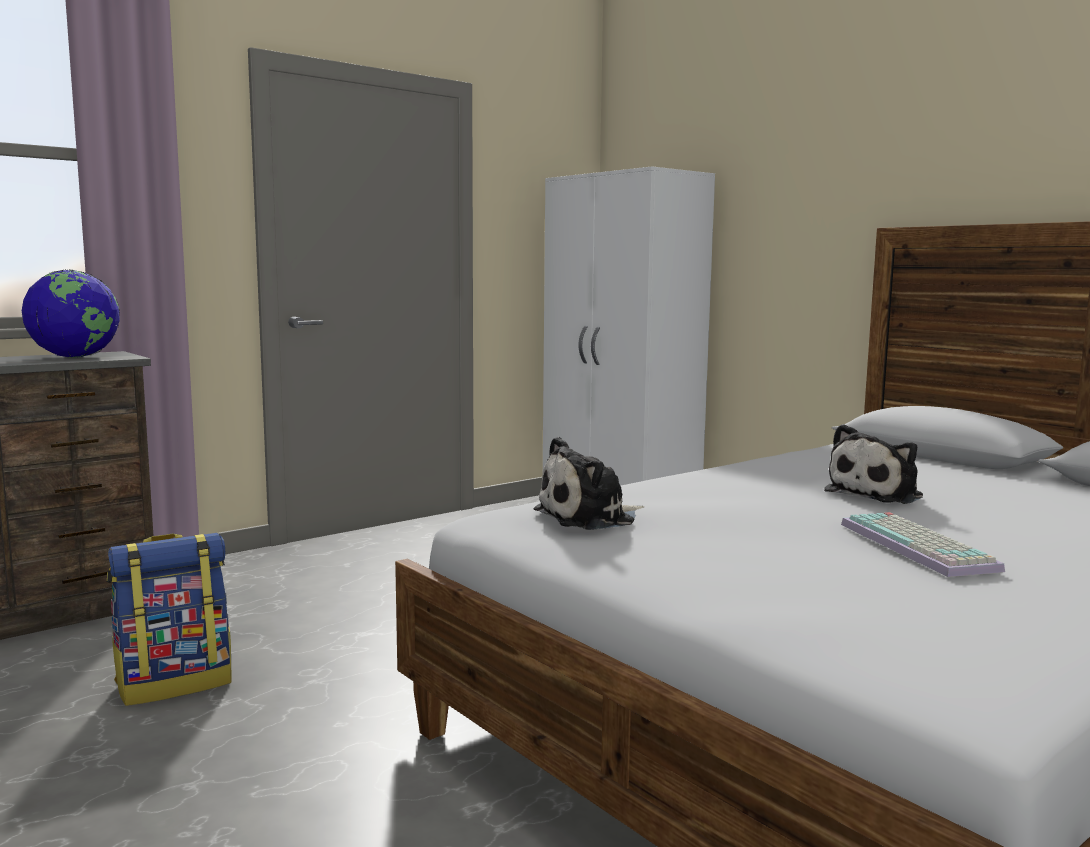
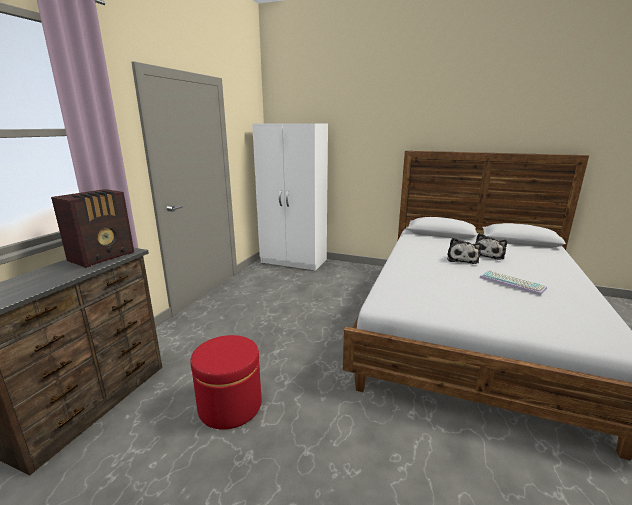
camera: 30 degrees left, 10 degrees up
(75, 357) = (104, 257): globe -> radio
(175, 683) = (230, 406): backpack -> red ottoman
(590, 517) = (414, 294): plush toy -> plush toy (489, 255)

